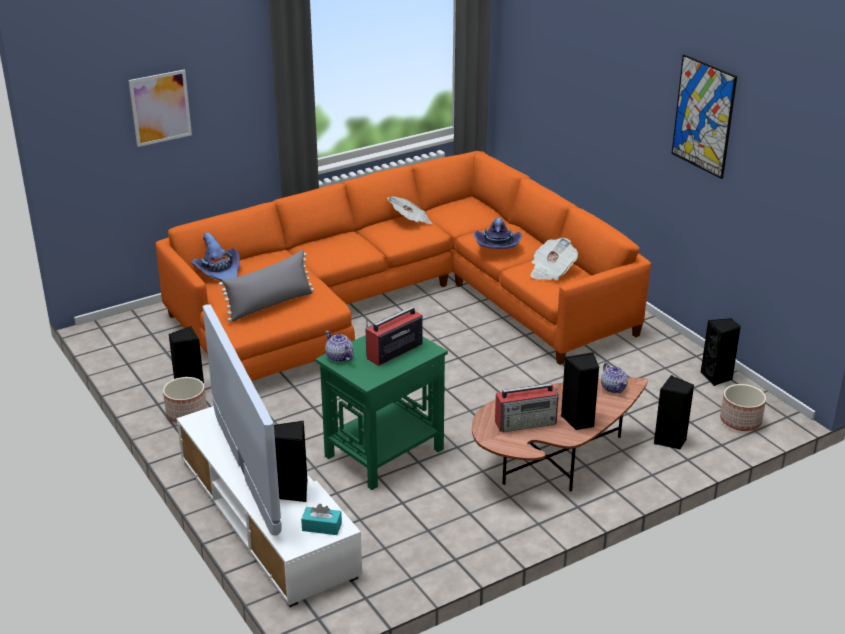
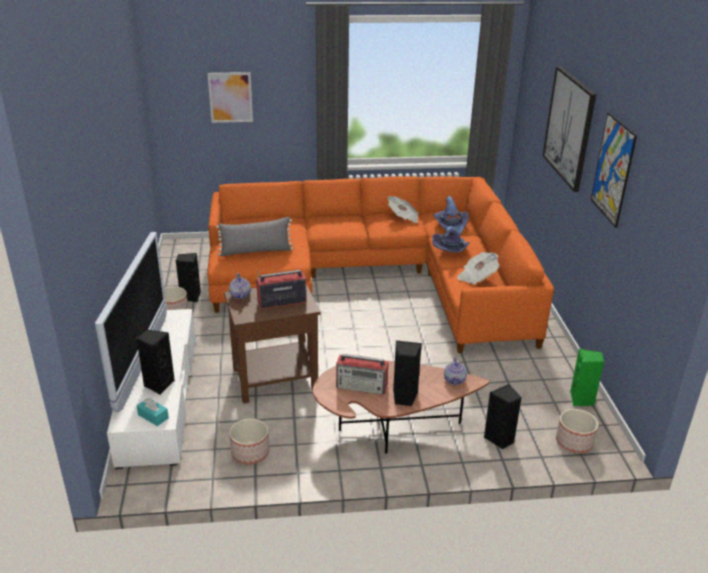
camera: 25 degrees right, 0 degrees up
(218, 271) = (243, 221): purple hat -> purple hat (451, 225)
(383, 452) = (274, 378): green side table -> brown side table
(428, 538) = (250, 452): none -> planter
(613, 75) = (569, 127): none -> picture
(717, 377) = (582, 400): black speaker -> green speaker

